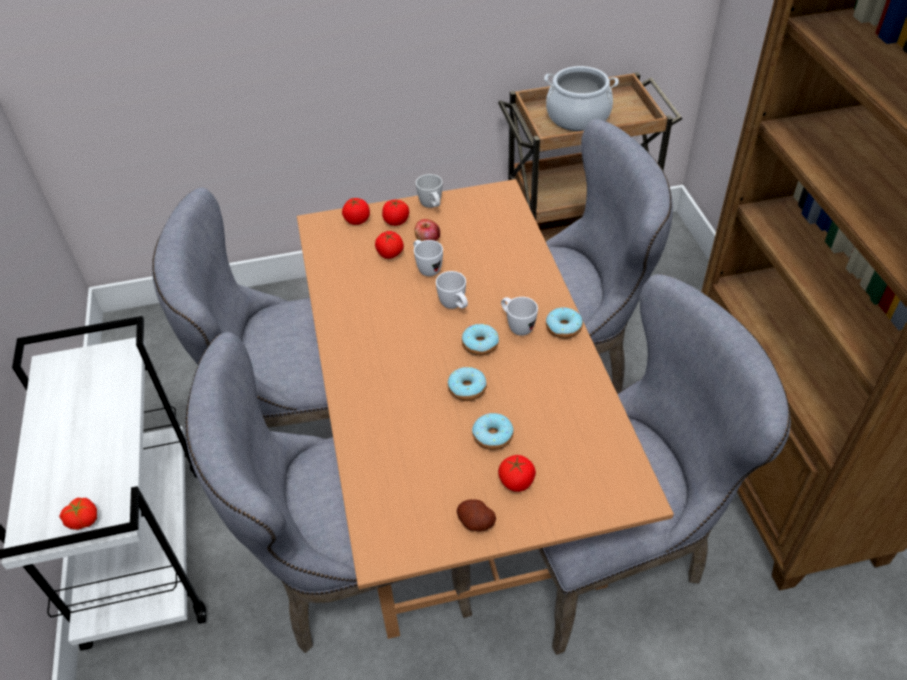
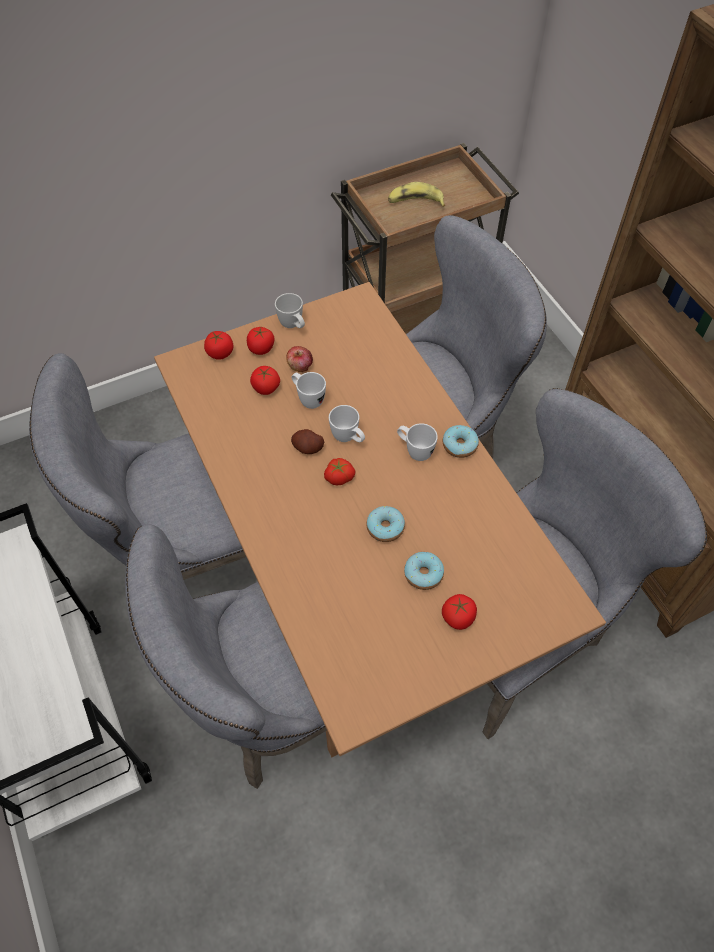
camera: 15 degrees left, 10 degrees up
(83, 519) = (37, 739): tomato -> tomato (339, 476)
(476, 522) = (431, 667): potato -> potato (308, 448)
(480, 344) = (384, 477): donut -> none
(578, 117) = (415, 202): cooking pot -> banana

